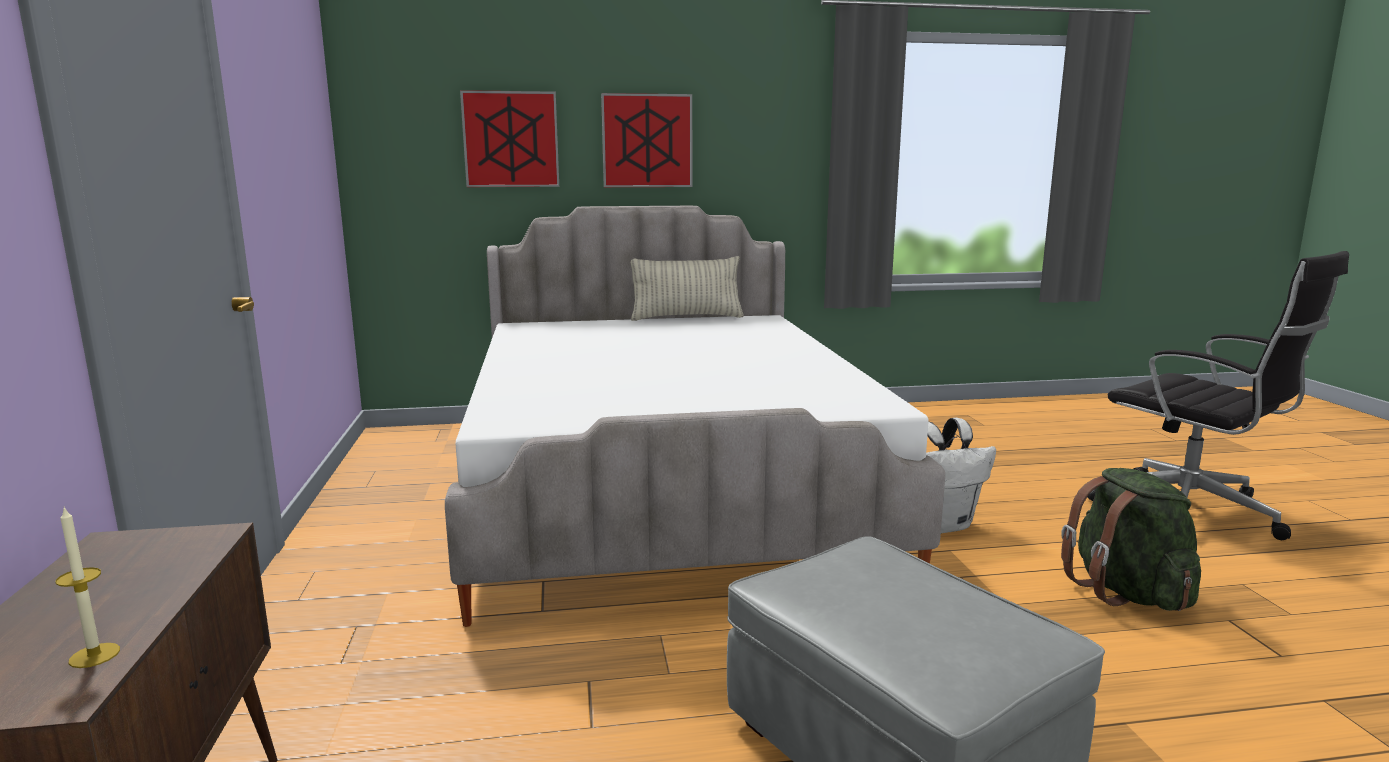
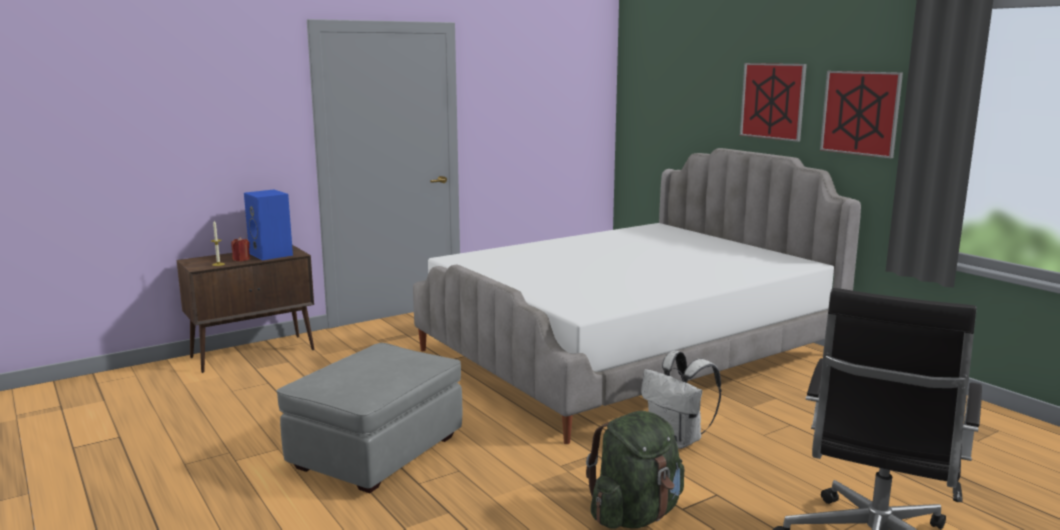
camera: 65 degrees right, 0 degrees up
(112, 613) = (241, 259): none -> red candle
(147, 565) = (272, 254): none -> blue speaker
(511, 139) = (693, 95): picture -> picture (860, 113)
(686, 317) = (761, 248): pillow -> none

